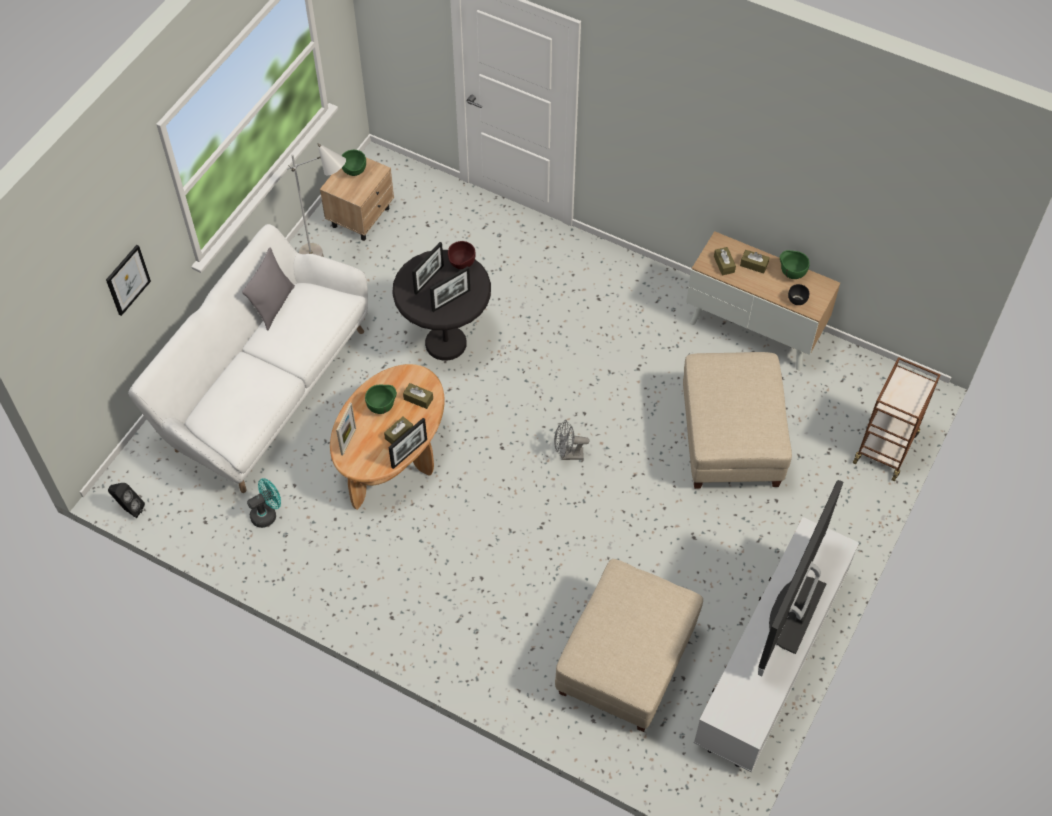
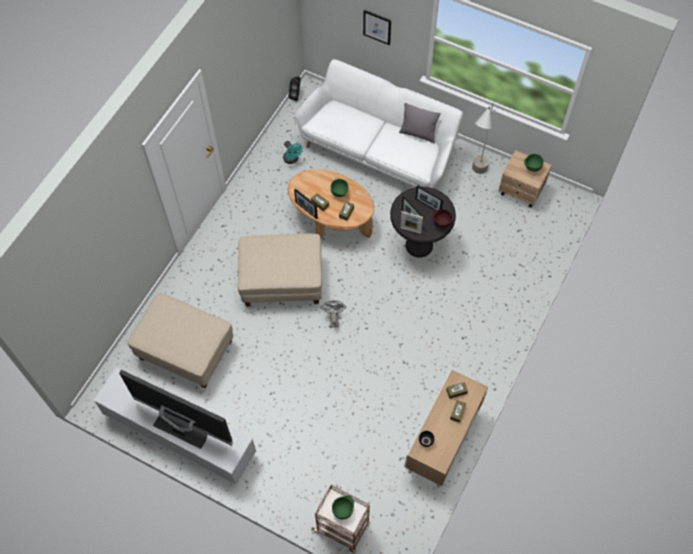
camera: 90 degrees right, 5 degrees up
(348, 441) = (315, 178): picture frame -> picture frame (410, 230)
(730, 440) = (346, 420): beige ottoman -> beige ottoman (282, 281)
(791, 273) = (451, 439): green bowl -> green bowl (343, 510)

